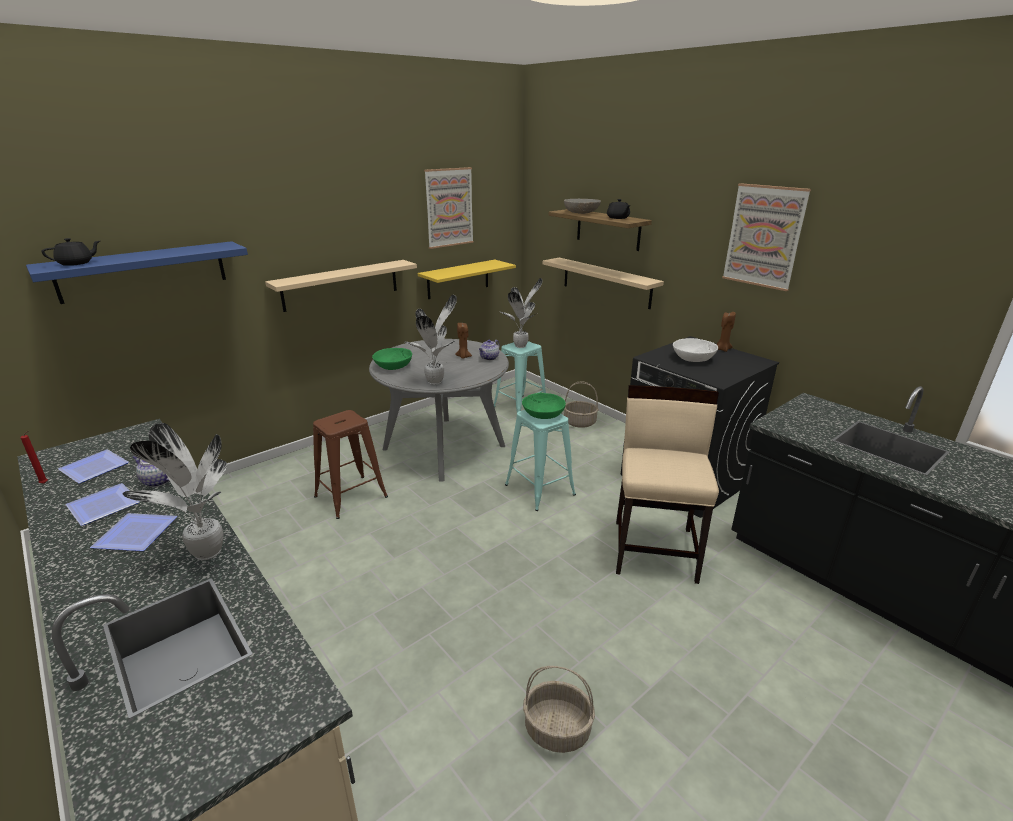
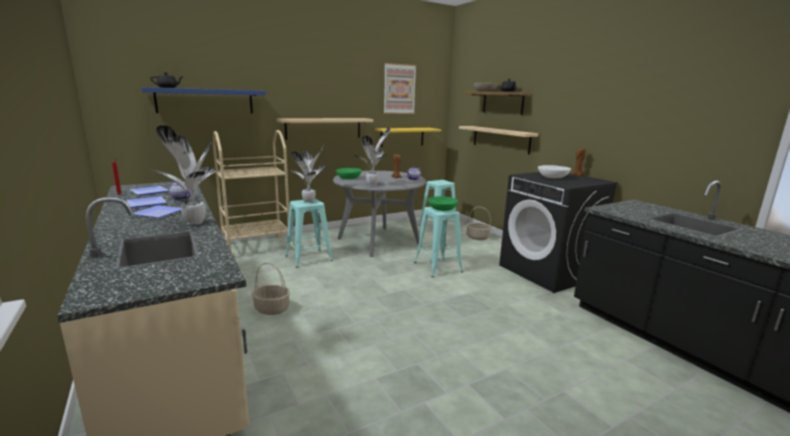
camera: 10 degrees right, 10 degrees down
(263, 482) = (256, 246): none -> beige cart
(351, 497) = (308, 258): brown stool -> turquoise stool
(522, 346) = (440, 182): potted plant -> potted plant (310, 202)
(556, 730) = (408, 389): basket -> basket (271, 309)
(655, 549) = (513, 305): beige chair -> none
(764, 236) = (605, 93): picture -> none

